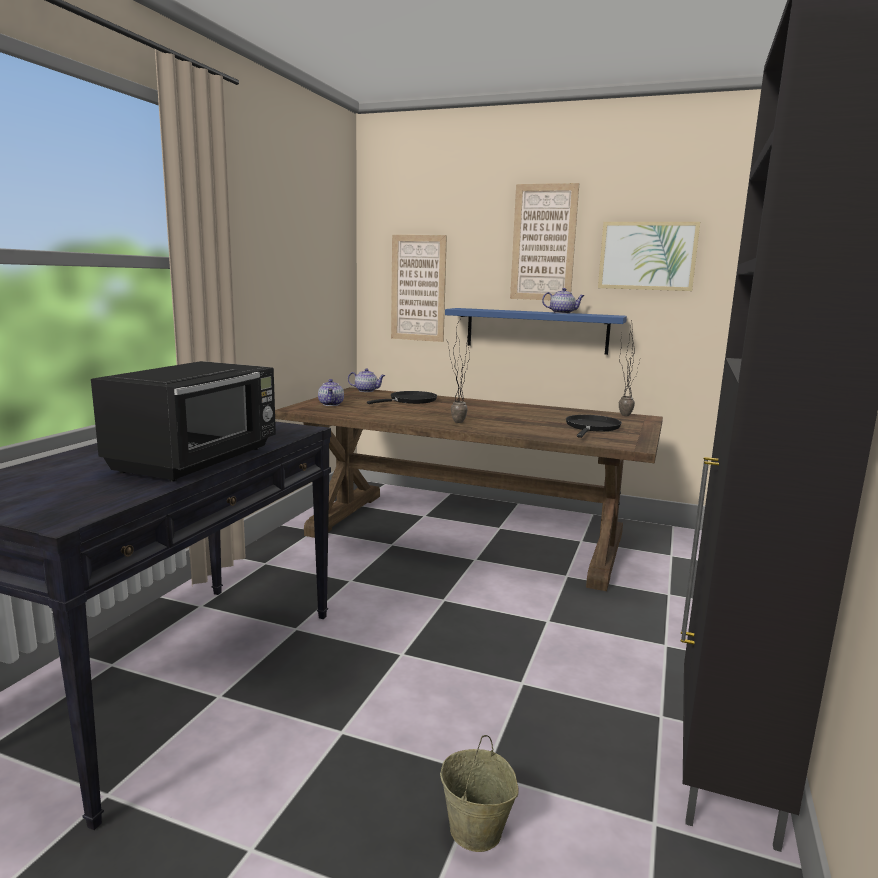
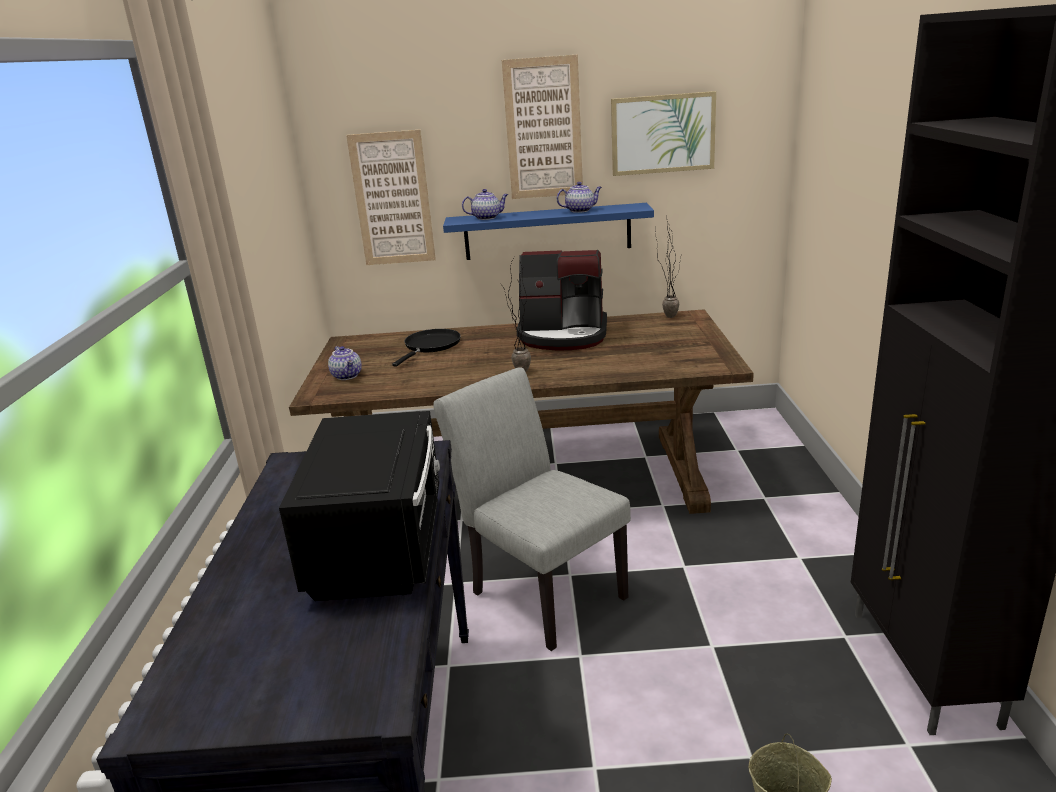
camera: 20 degrees left, 10 degrees up
(367, 391) = (360, 339): teapot -> teapot (487, 217)
(410, 603) = (540, 590): none -> grey chair
(519, 411) = (563, 335): none -> coffee machine
(592, 428) = (660, 346): black frying pan -> none

